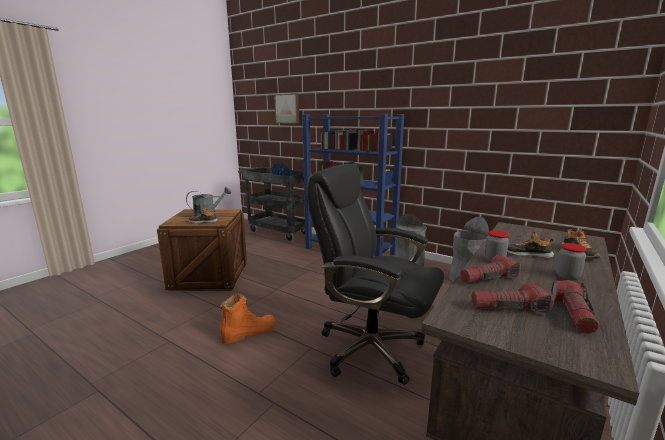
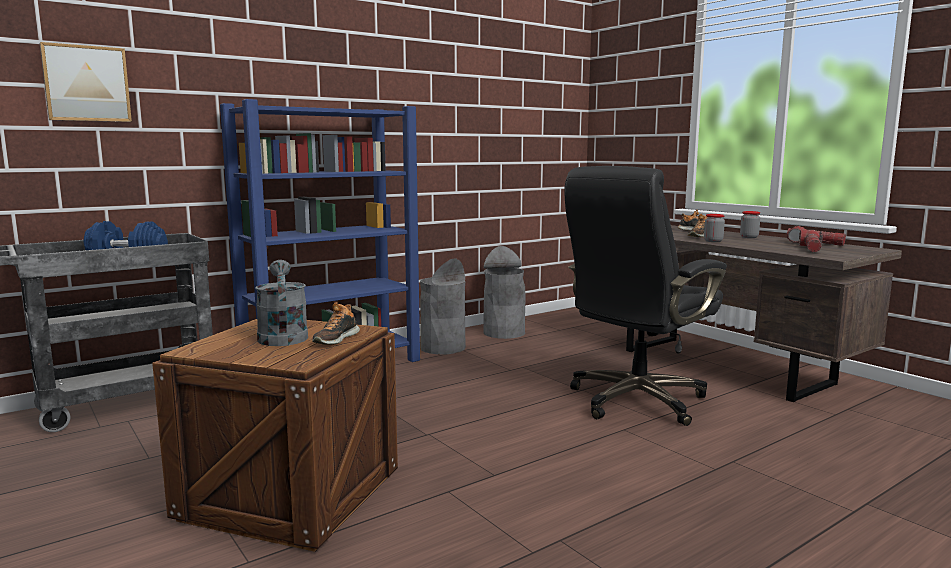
camera: 70 degrees left, 5 degrees down
(249, 333) = (566, 466): orange boot -> none
(488, 278) = (756, 246): flashlight -> none

